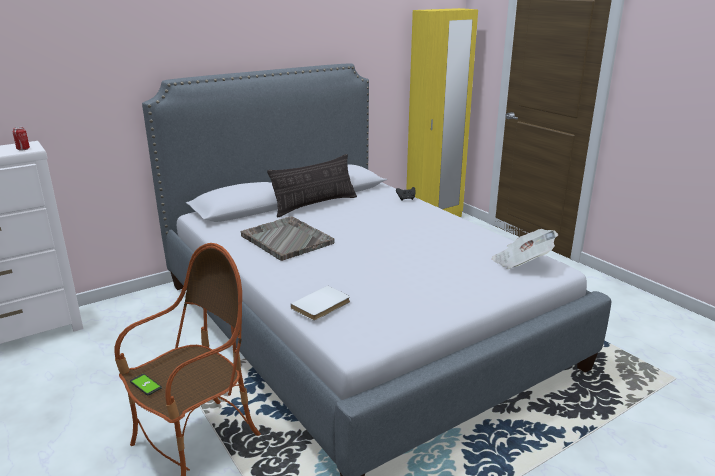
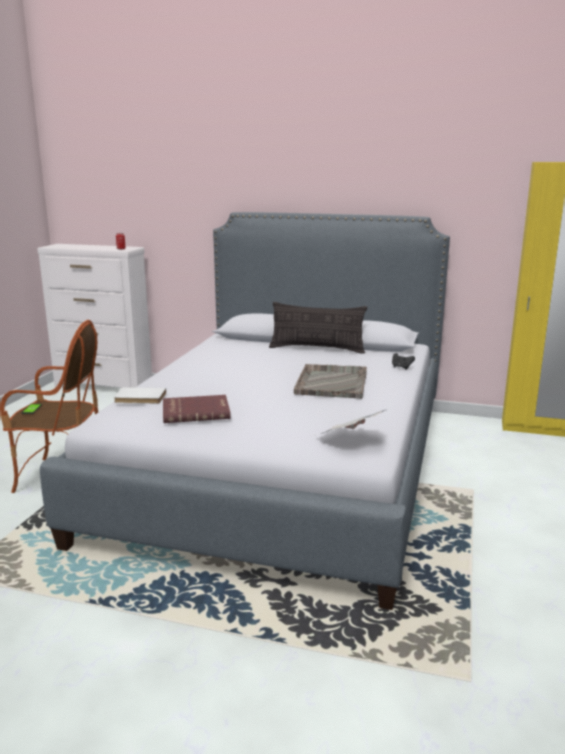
camera: 50 degrees right, 5 degrees down
(286, 239) = (233, 360): grey tray -> grey tray (332, 382)
(395, 293) = (196, 411): none -> red book

